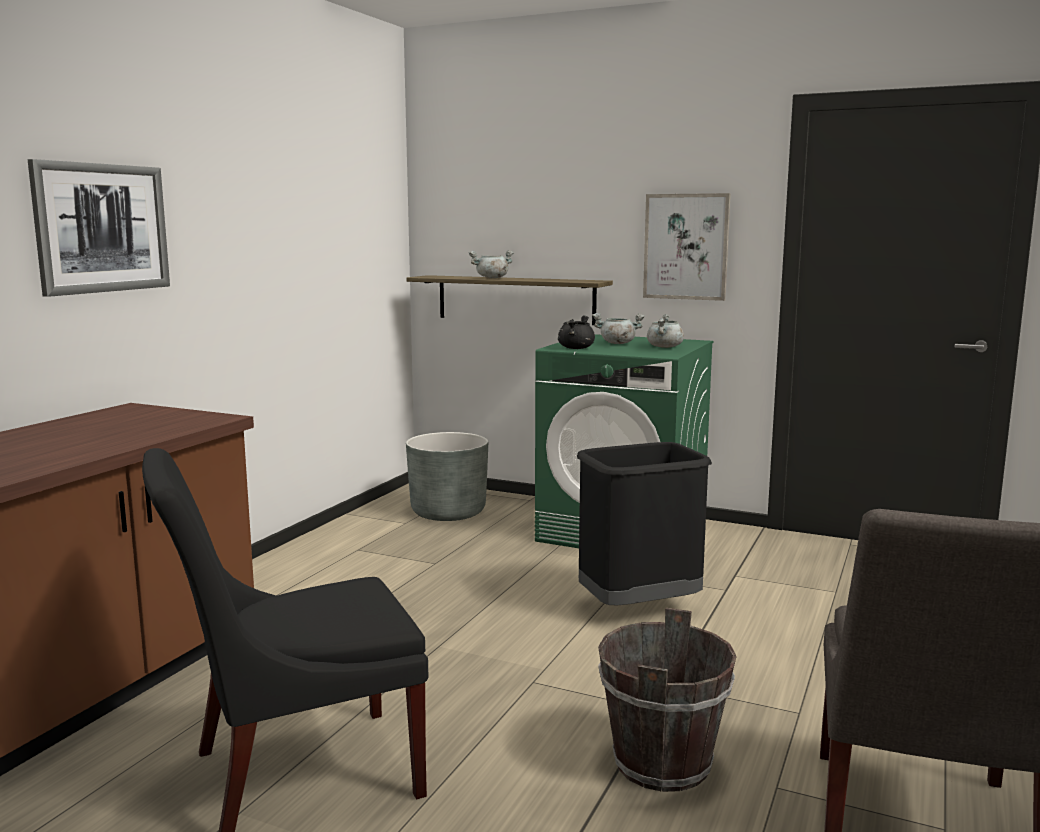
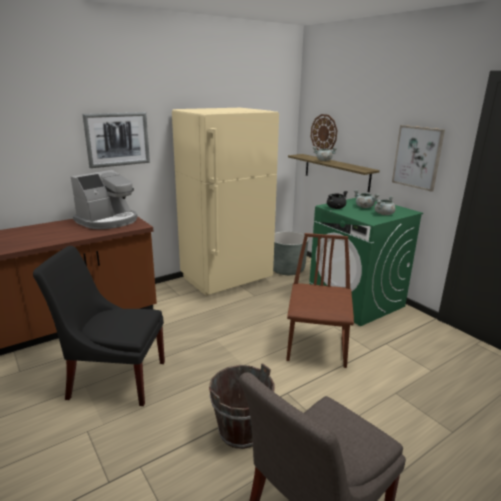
camera: 30 degrees right, 10 degrees up
(120, 421) = (108, 221): none -> coffee machine
(345, 551) = (227, 279): none -> beige fridge
(477, 228) = (324, 133): none -> wall clock
(639, 607) = (317, 346): black trash can -> brown chair

